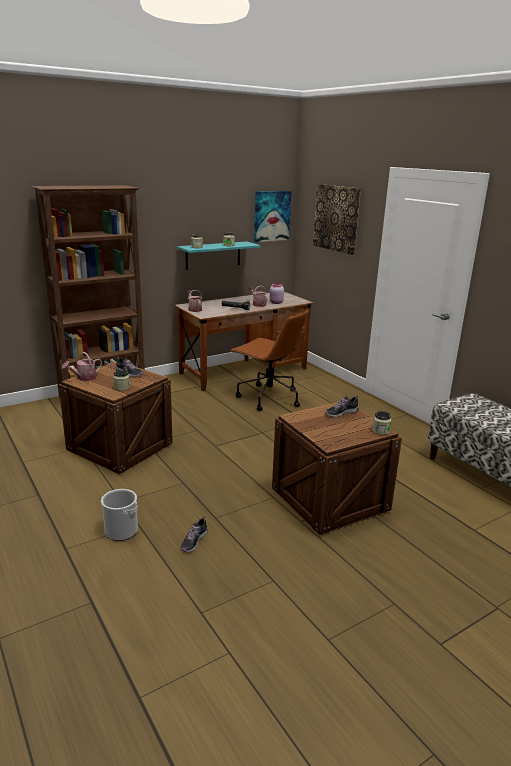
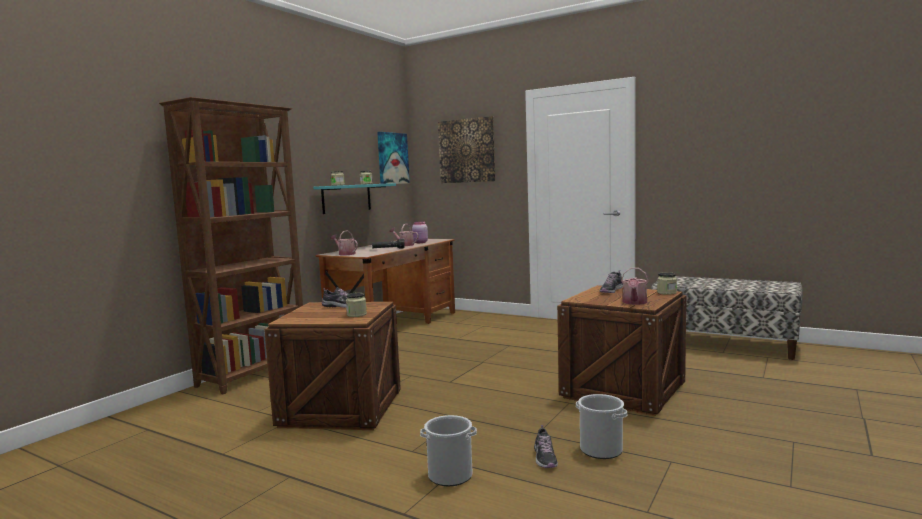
camera: 25 degrees left, 15 degrees down
(84, 378) = (294, 317): watering can -> watering can (634, 303)
(239, 550) = (601, 450): none -> bucket
(268, 398) = (449, 338): brown office chair -> none

